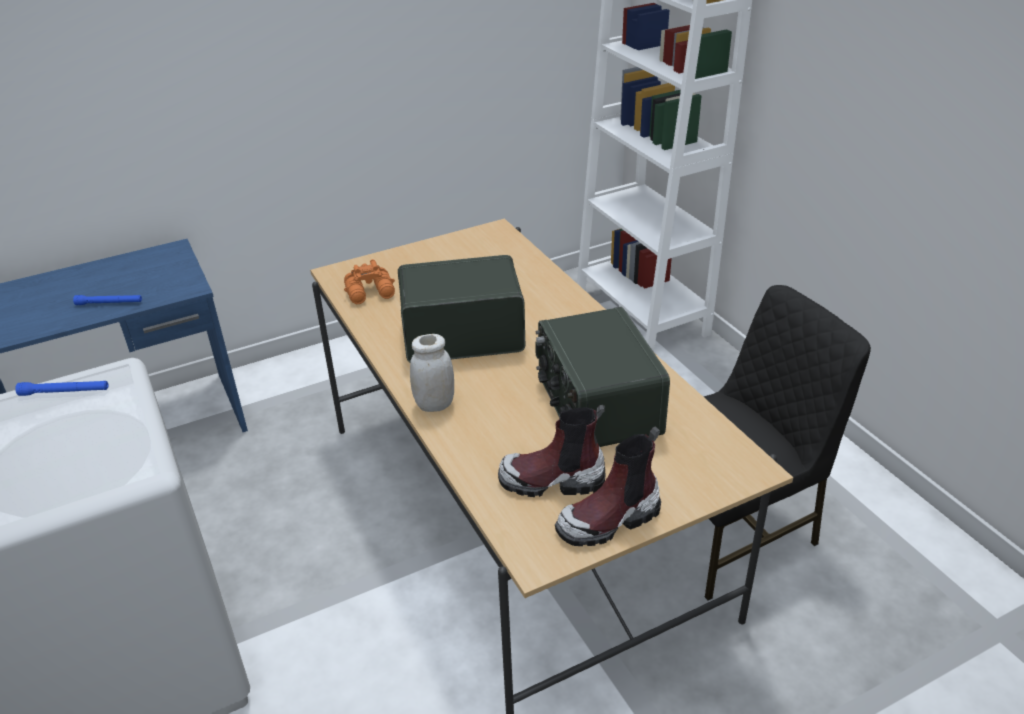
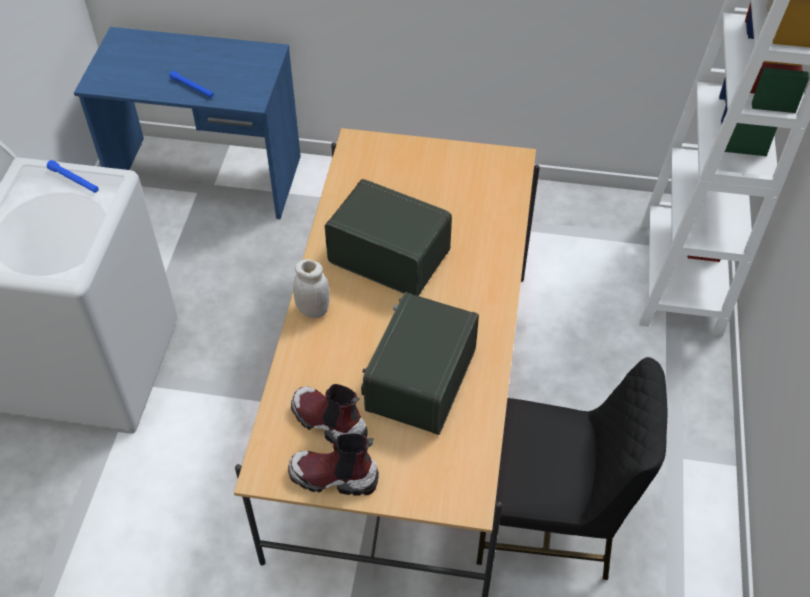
camera: 35 degrees right, 15 degrees up
(371, 293) = (363, 176): orange binoculars -> none

